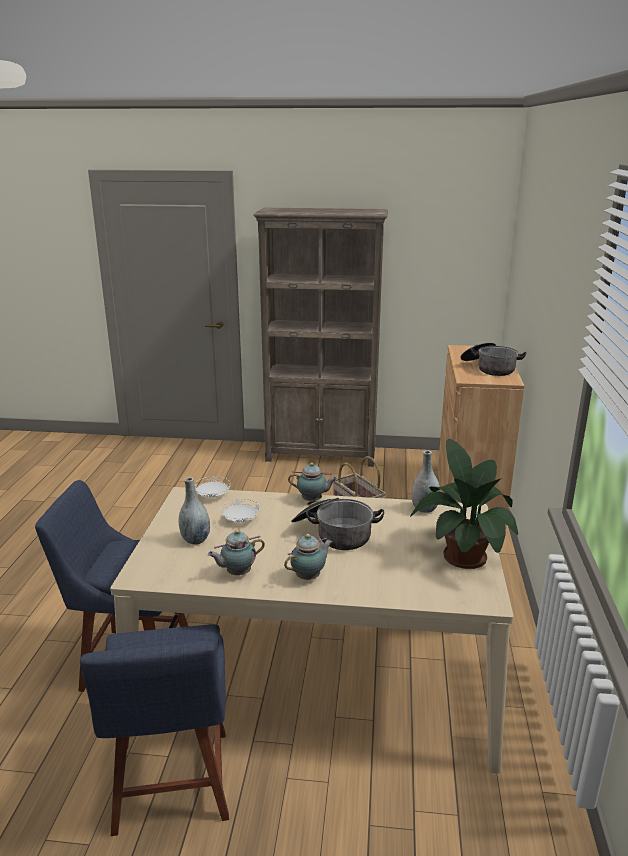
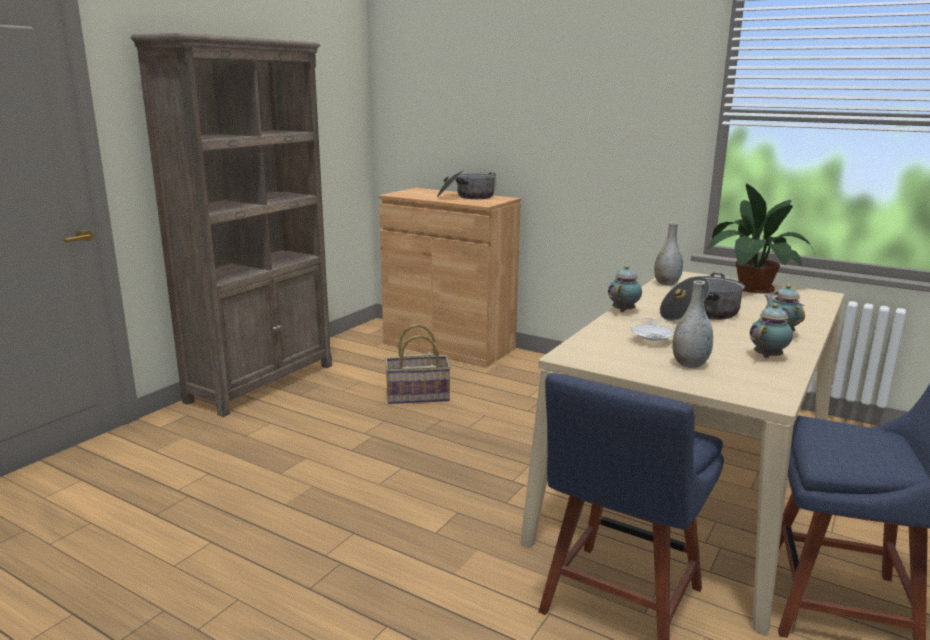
camera: 65 degrees left, 5 degrees down
(212, 496) = (581, 345): white plate -> none
(237, 573) = (768, 356): teapot -> teapot turned 135 degrees counterclockwise

